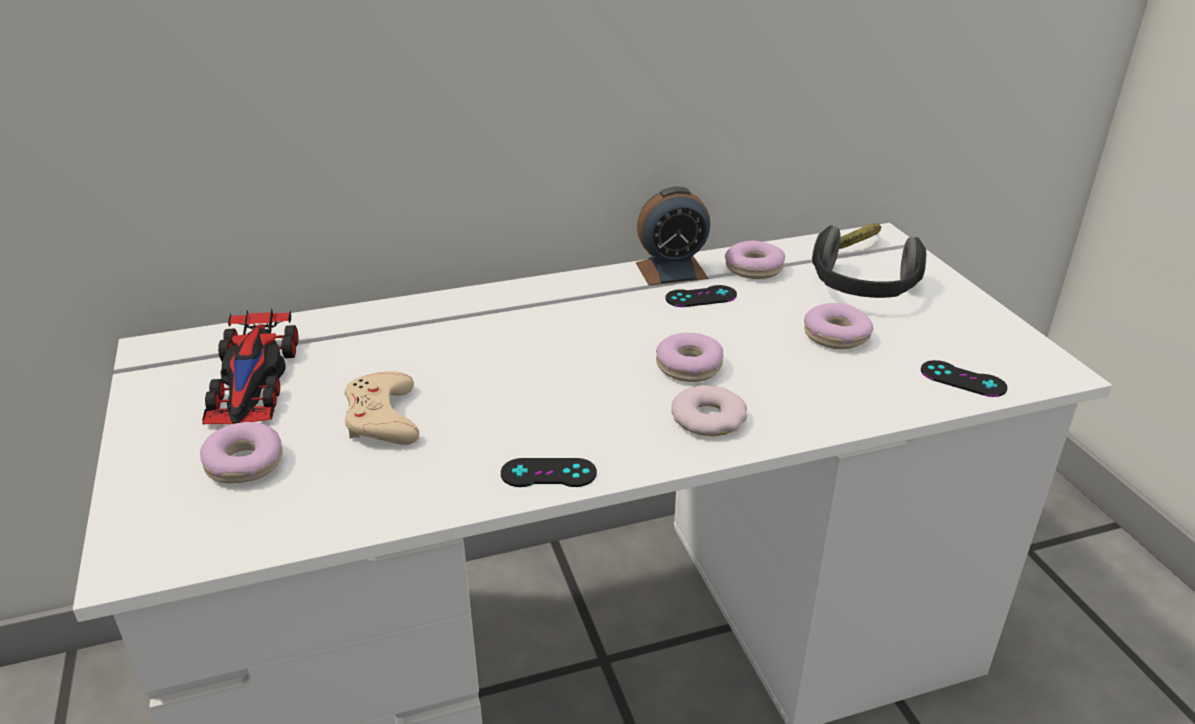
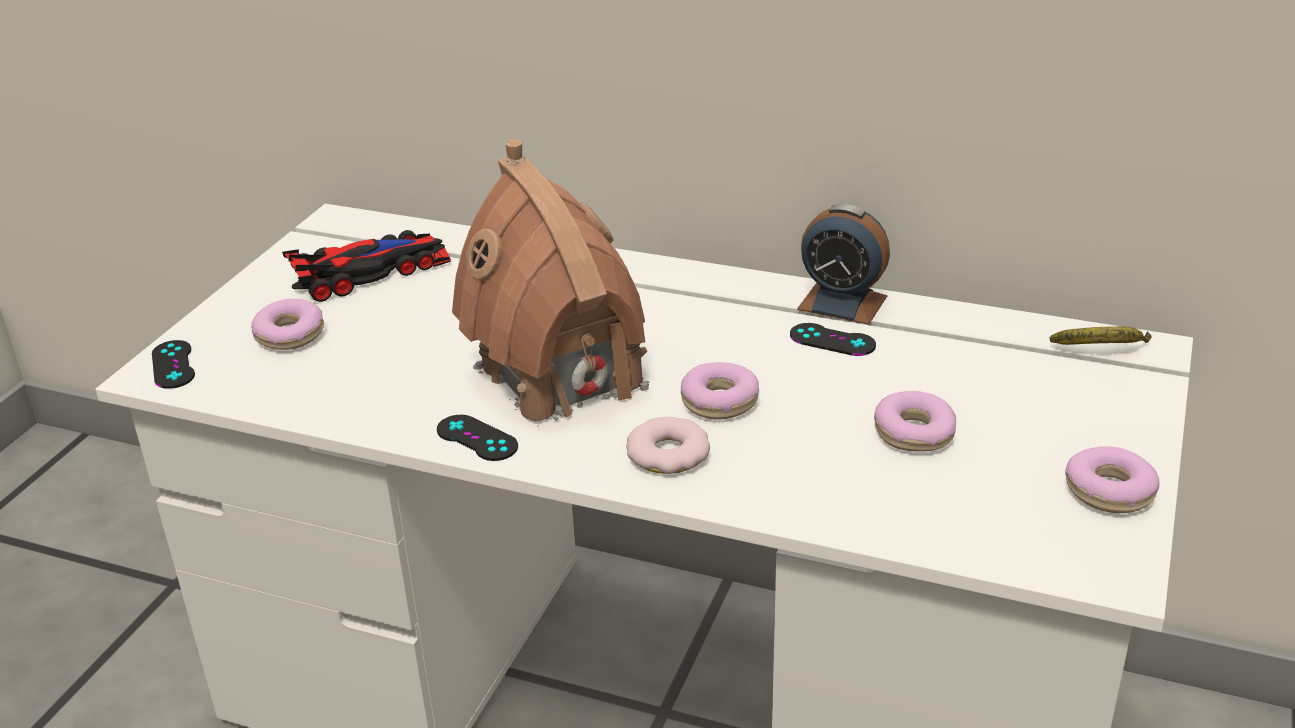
camera: 40 degrees right, 0 degrees up
(253, 379) = (370, 271): toy car -> toy car turned 150 degrees counterclockwise
(382, 418) = (418, 340): beige game controller -> none
(546, 396) = (560, 375): none -> toy house
(753, 269) = (934, 332): donut -> donut (1109, 491)
(862, 290) = (1023, 399): headphones -> none
(963, 379) = (984, 532): black game controller -> black game controller (173, 365)

